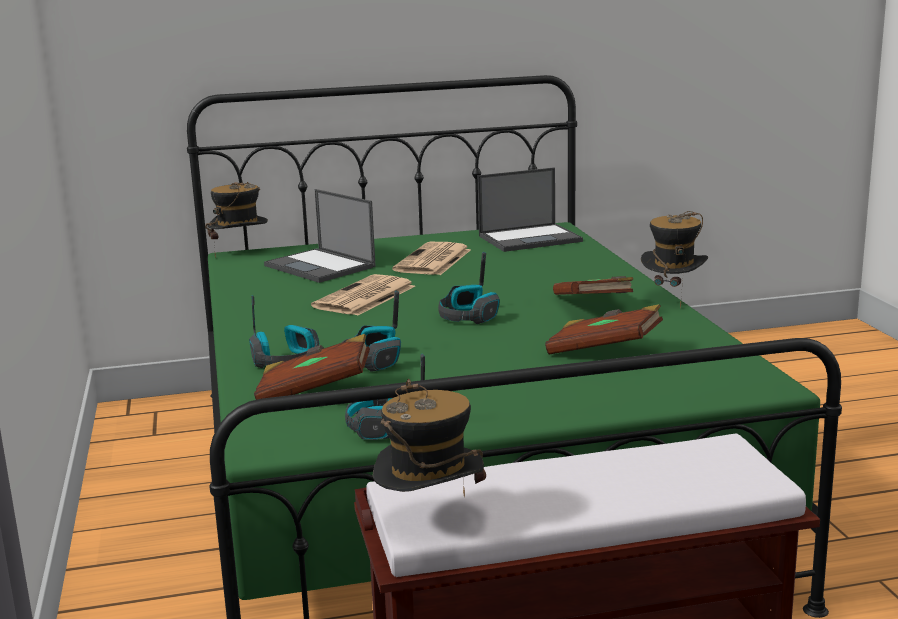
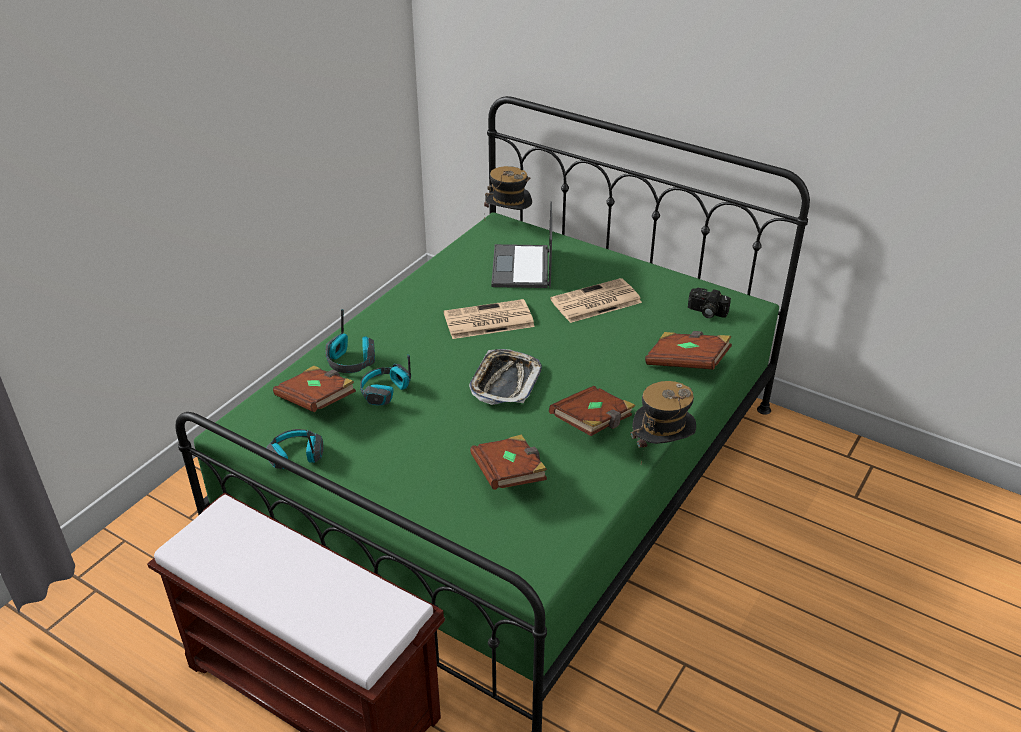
camera: 45 degrees right, 20 degrees up
(431, 519) = (199, 543): hat -> none
(468, 316) = (505, 382): headphones -> tray
(531, 238) = (706, 312): laptop -> camera
(580, 260) = (687, 363): none -> brown book

